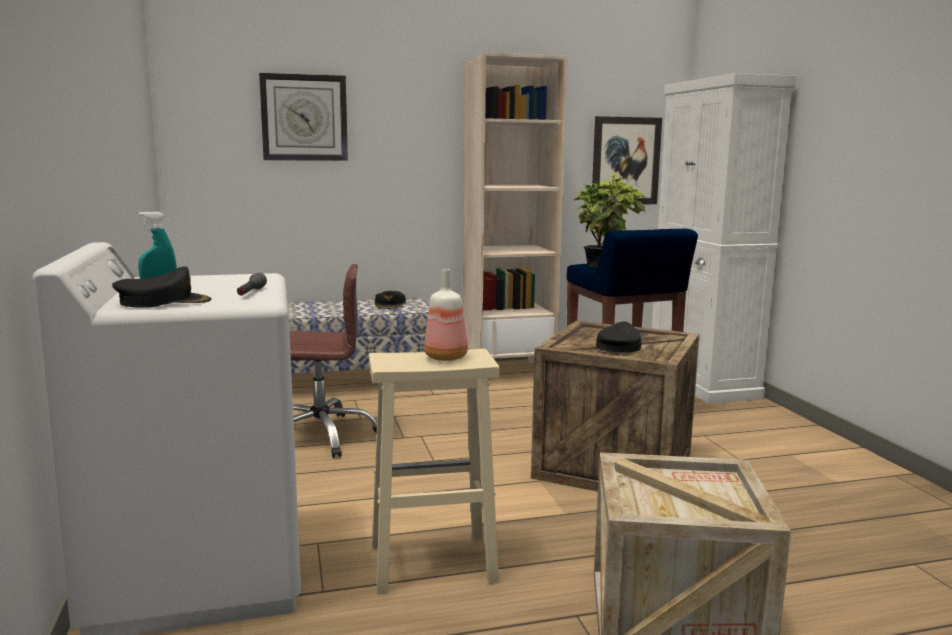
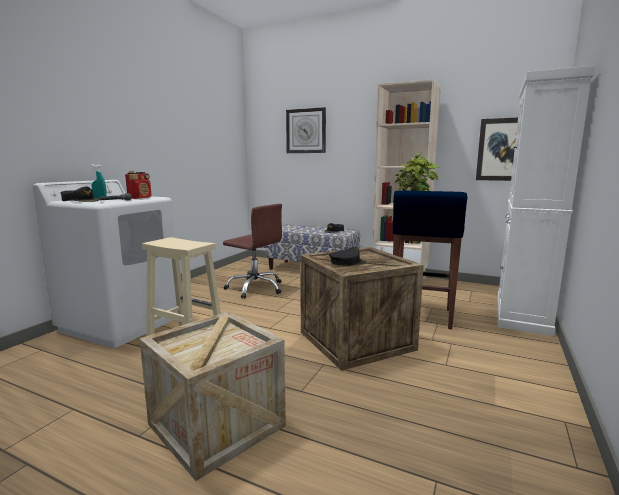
camera: 40 degrees right, 0 degrees up
(244, 281) = (140, 198): none -> radio
(446, 357) = (186, 243): bottle -> none

